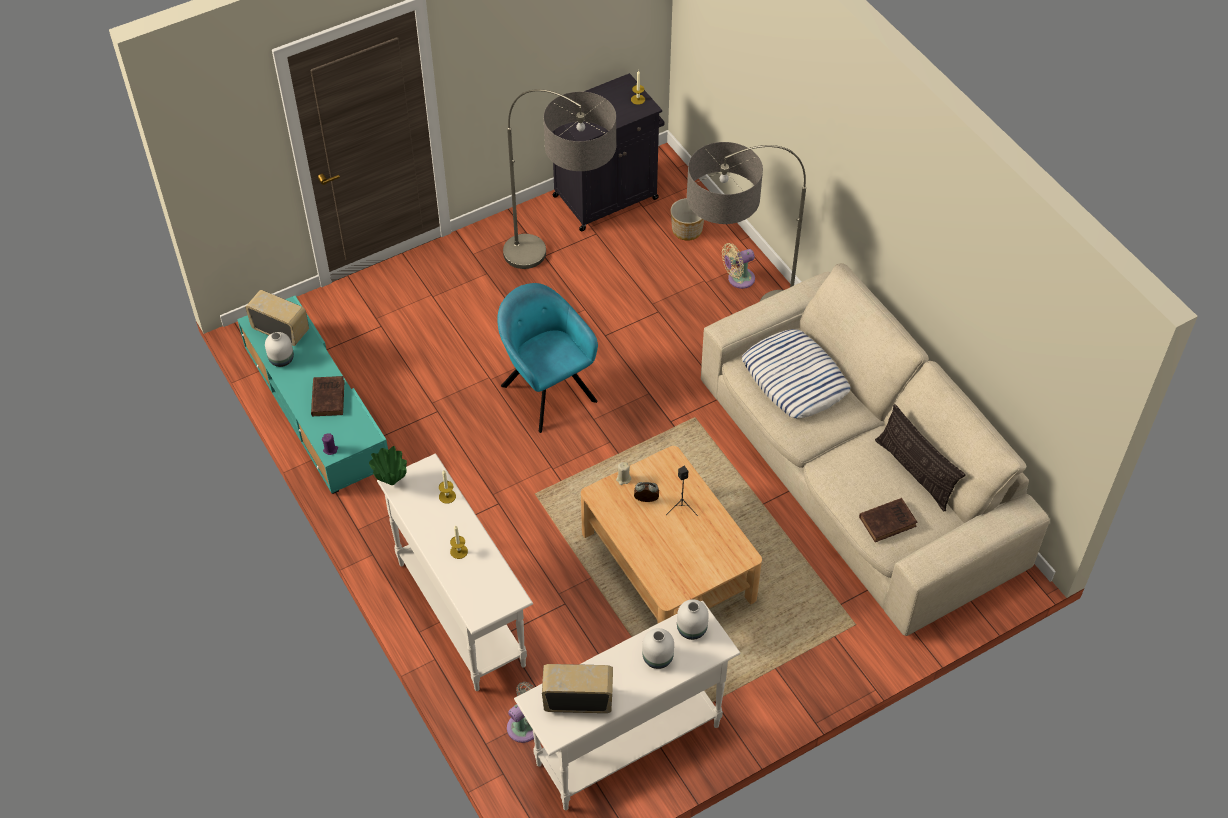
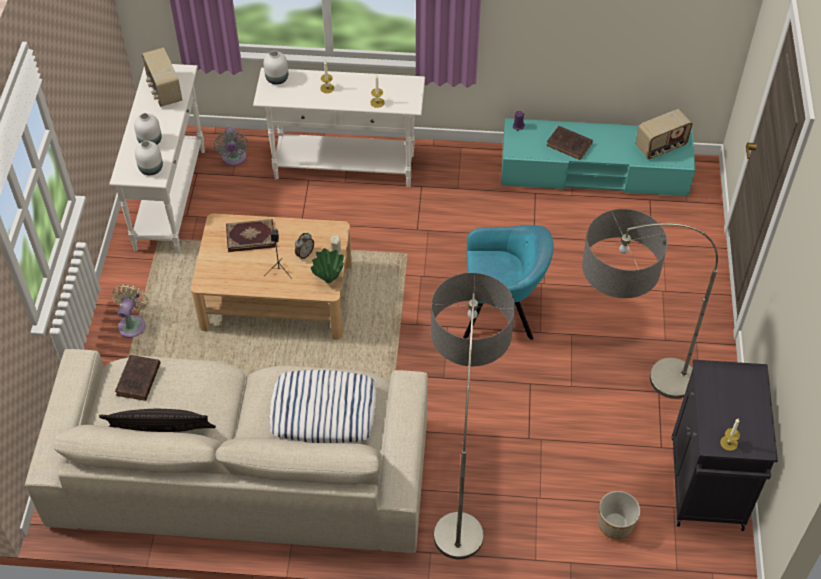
camera: 125 degrees right, 0 degrees up
(281, 360) = (629, 135): white vase -> white vase (276, 78)
(391, 481) = (416, 81): green vase -> green vase (329, 280)
(578, 699) = (164, 91): radio -> radio turned 120 degrees clockwise
(661, 557) = (250, 236): none -> book
(738, 279) = (521, 527): beige fan -> beige fan (133, 324)

